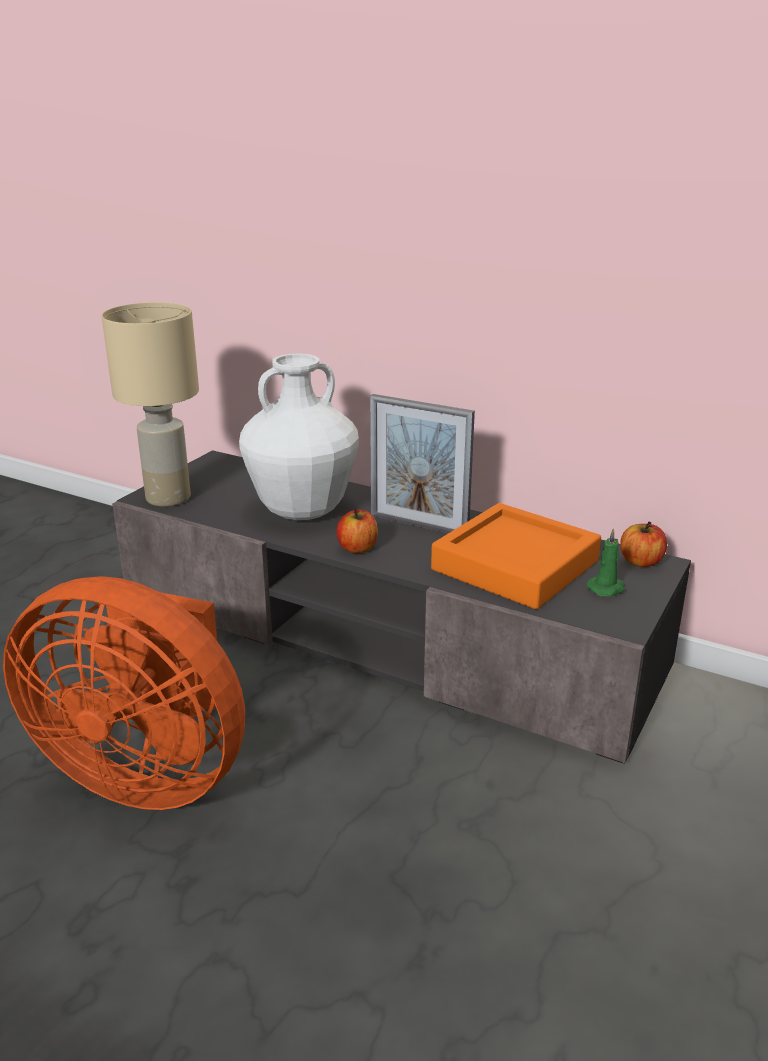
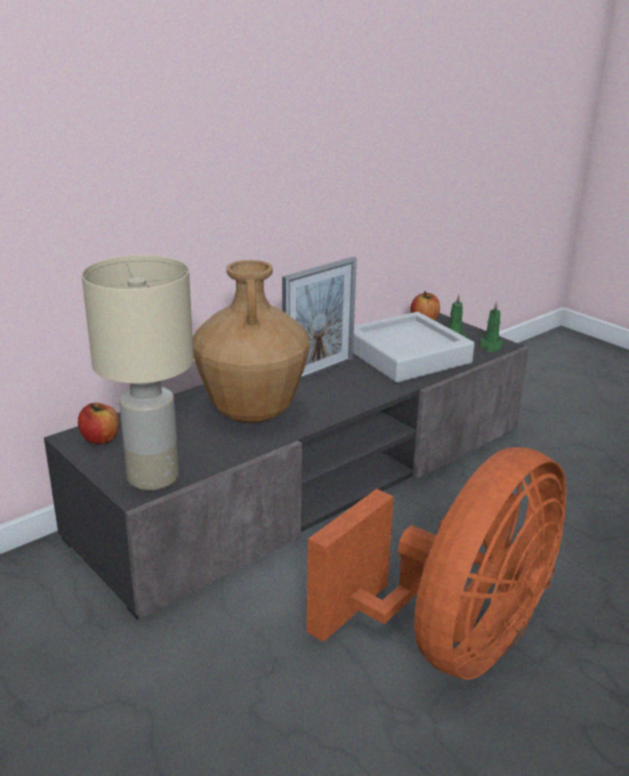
camera: 70 degrees left, 0 degrees up
(303, 512) = (252, 413): white vase -> brown vase
(357, 548) = (341, 402): apple -> apple (100, 439)
(515, 565) = (407, 355): orange tray -> grey tray
(609, 618) = (490, 346): none -> green candle

